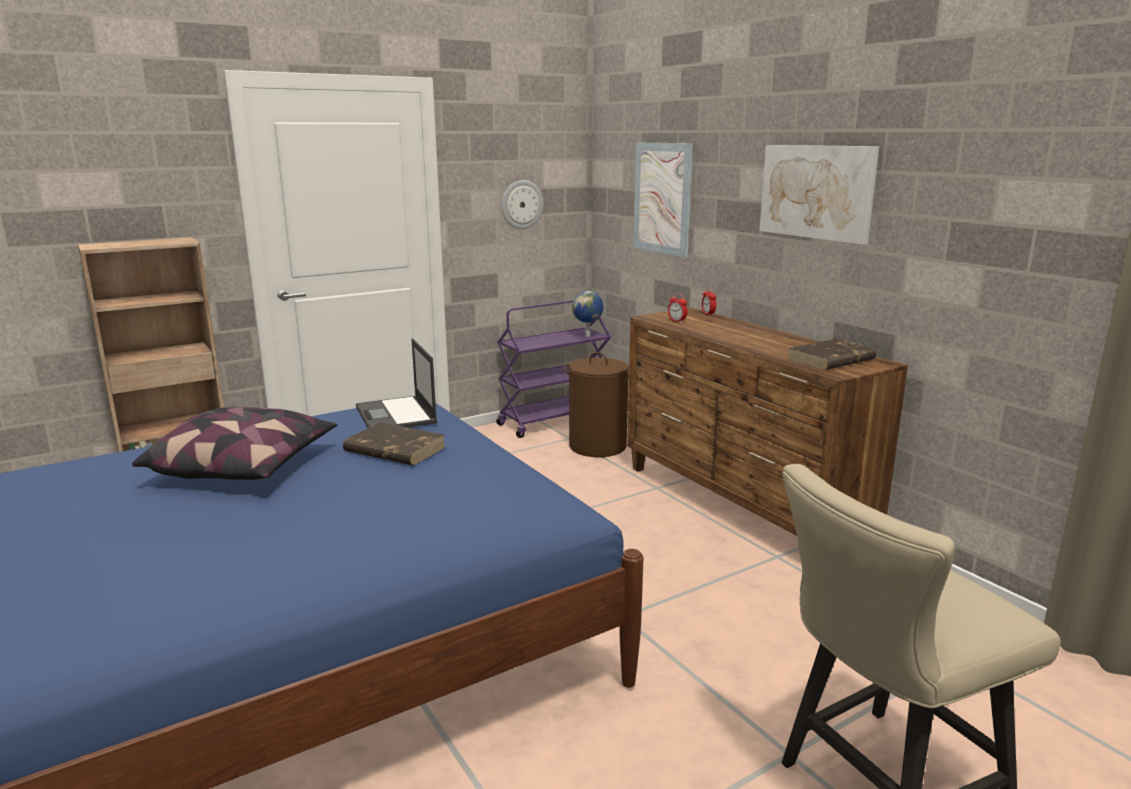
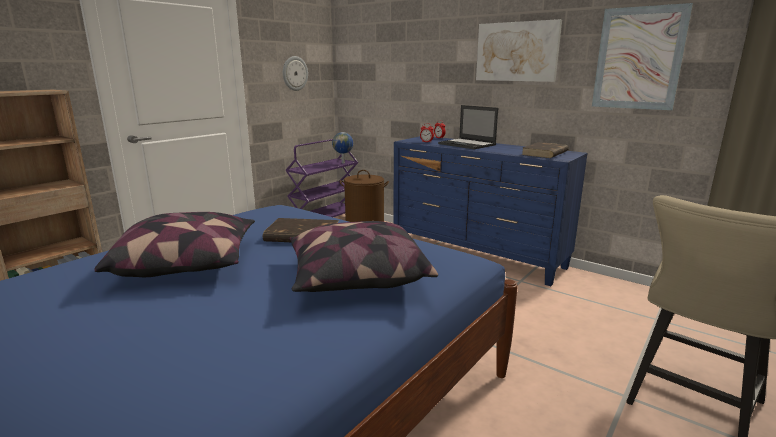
camera: 20 degrees left, 0 degrees up
(396, 415) = (276, 214): laptop -> laptop (467, 144)
(396, 514) = (356, 278): none -> pillow
(662, 198) = (396, 66): picture -> picture (638, 58)
(740, 505) = (477, 255): brown dresser -> blue dresser

